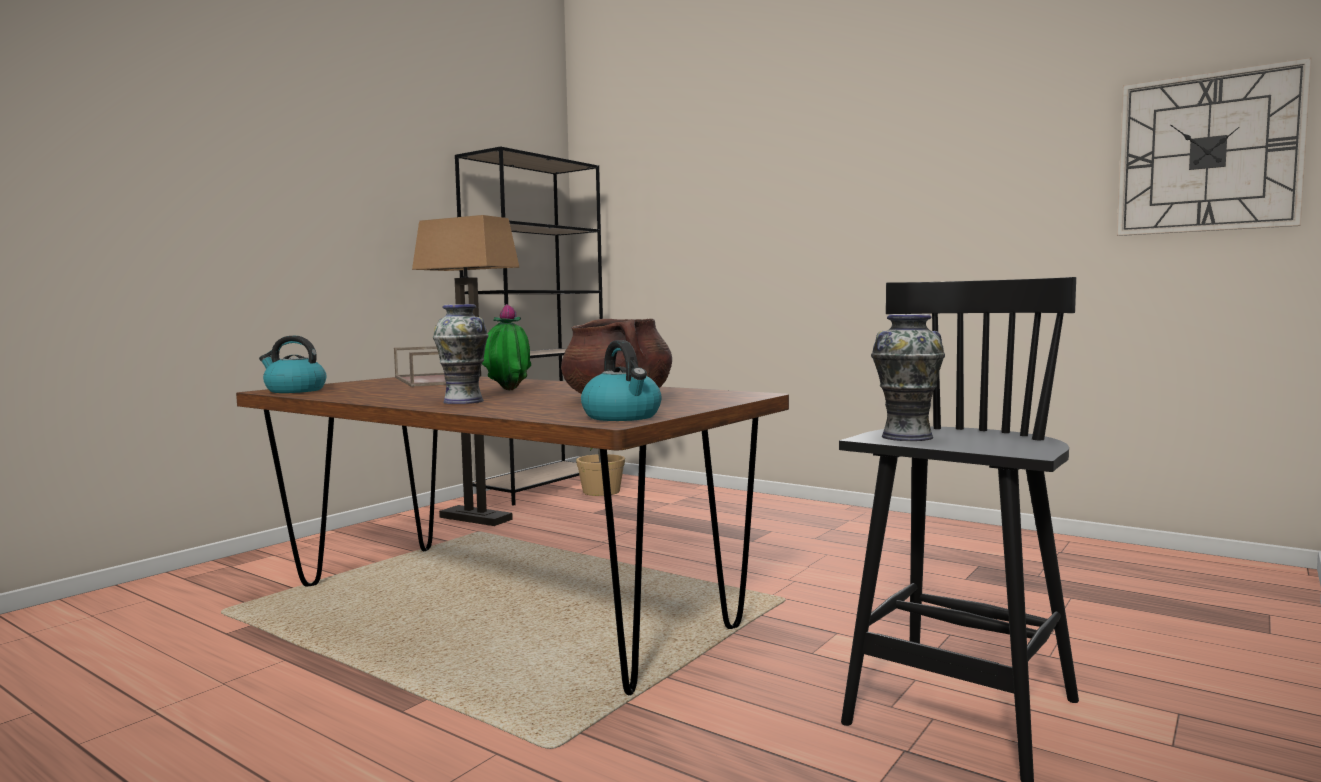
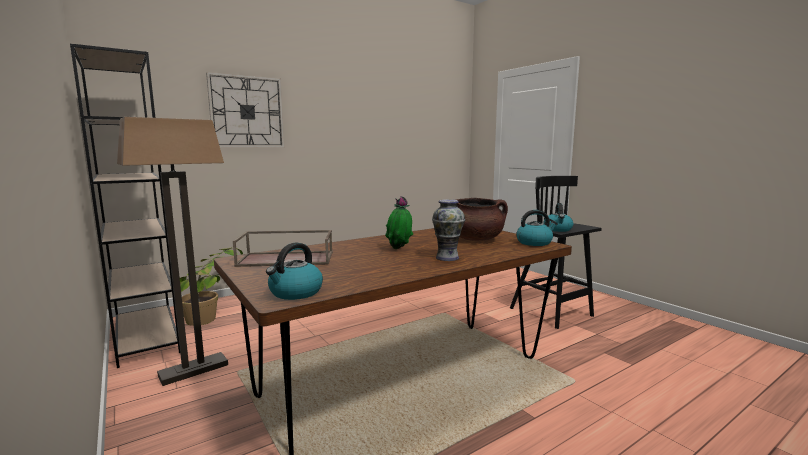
camera: 70 degrees left, 5 degrees up
(907, 437) = (558, 229): vase -> kettle
(1208, 153) = (444, 122): wall clock -> wall clock (247, 112)

